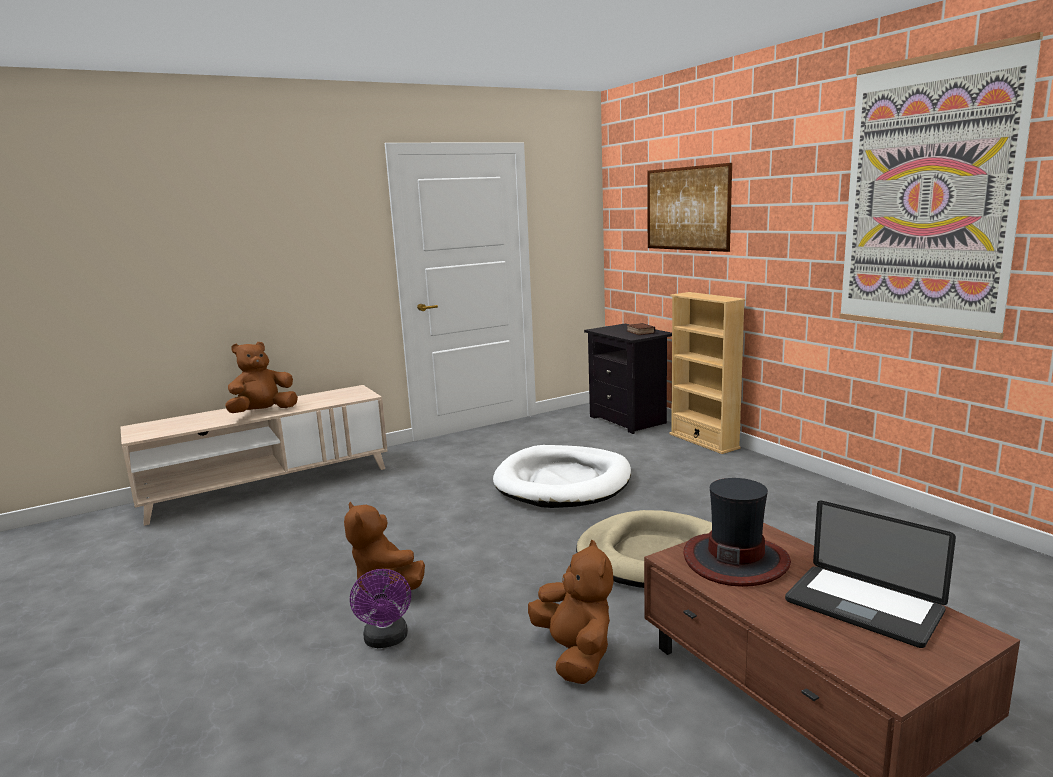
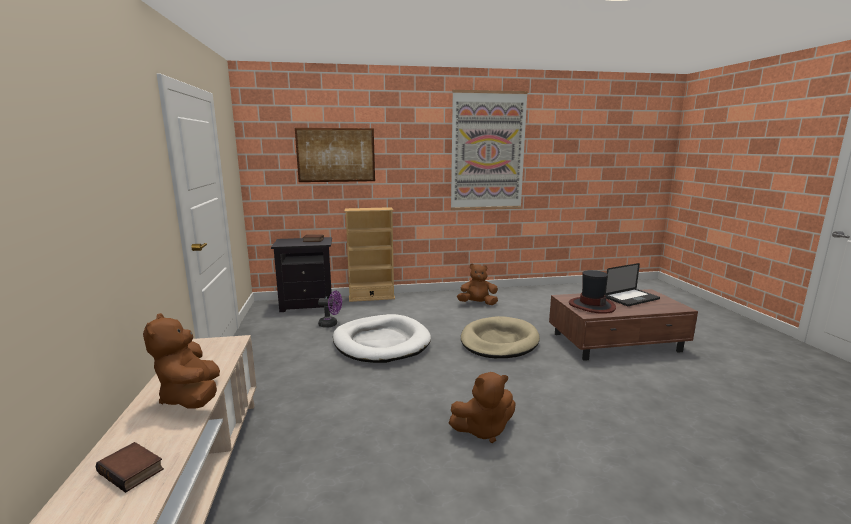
camera: 70 degrees left, 0 degrees up
(174, 426) = (133, 470): none -> book
(386, 640) = (557, 437): purple fan -> purple fan (331, 324)
(575, 655) = (584, 380): brown plush toy -> brown plush toy (477, 303)

